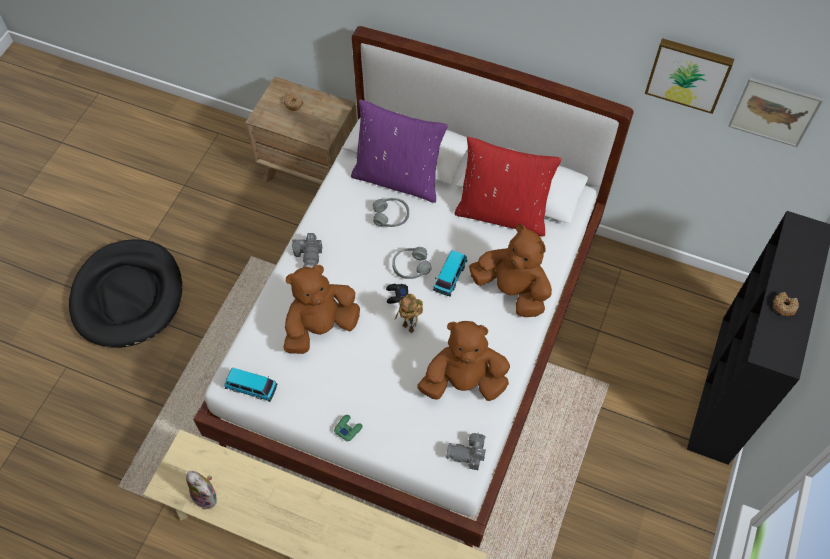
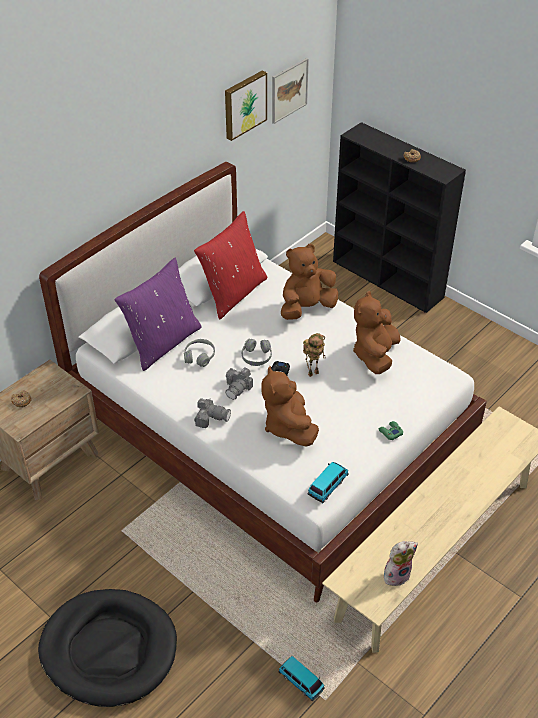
camera: 70 degrees left, 15 degrees down
(450, 277) = (277, 338): toy car -> toy car (301, 682)
(468, 455) = (437, 369): camera -> camera (238, 388)

